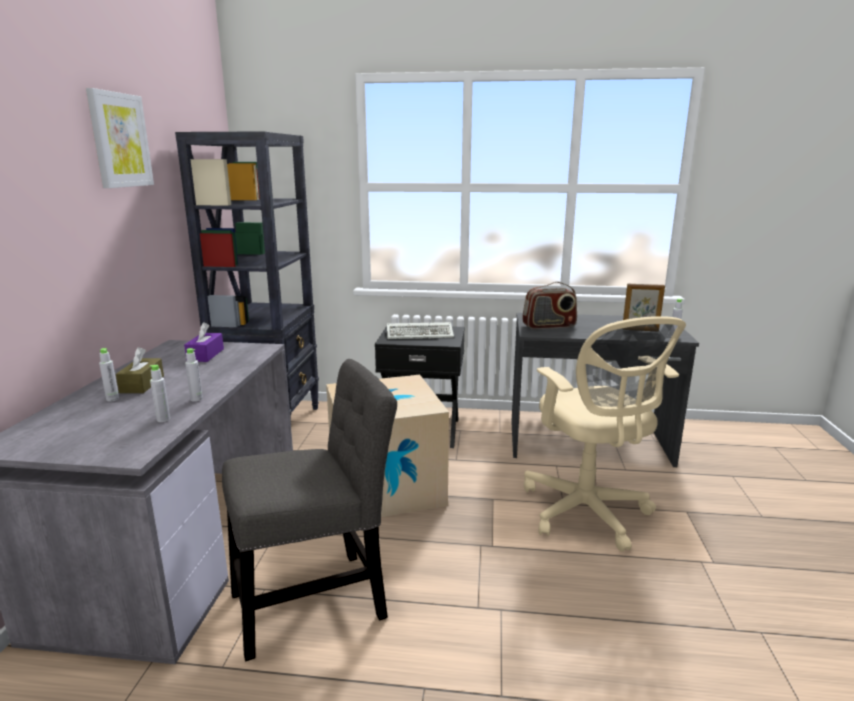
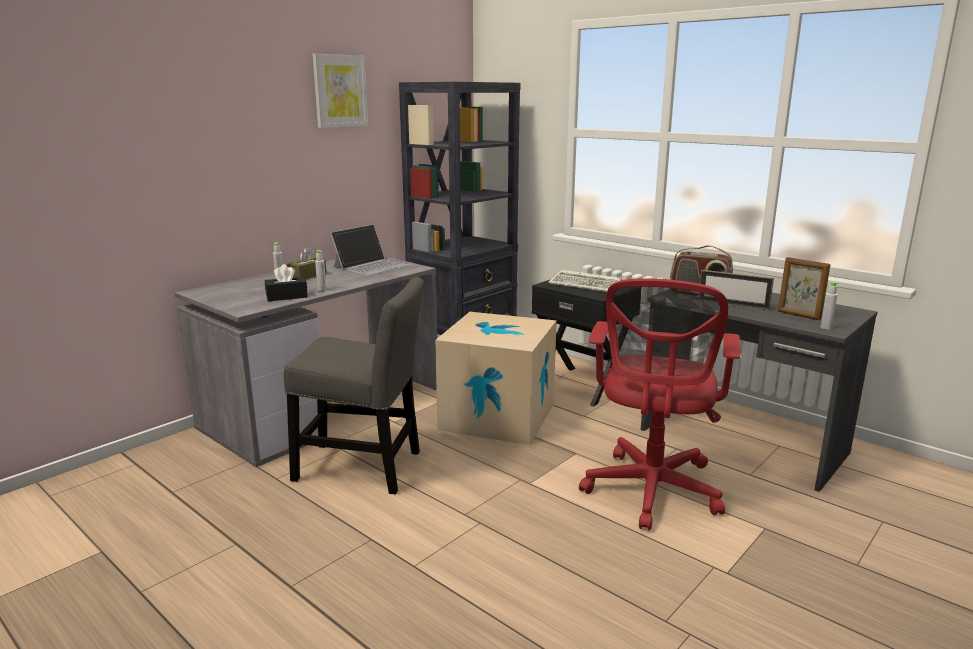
camera: 35 degrees right, 0 degrees up
(163, 419) = (287, 296): grey bottle -> black tissue box
(205, 355) = (372, 266): purple tissue box -> laptop
(586, 330) = (733, 304): none -> picture frame
(587, 513) = (651, 492): beige office chair -> red office chair

